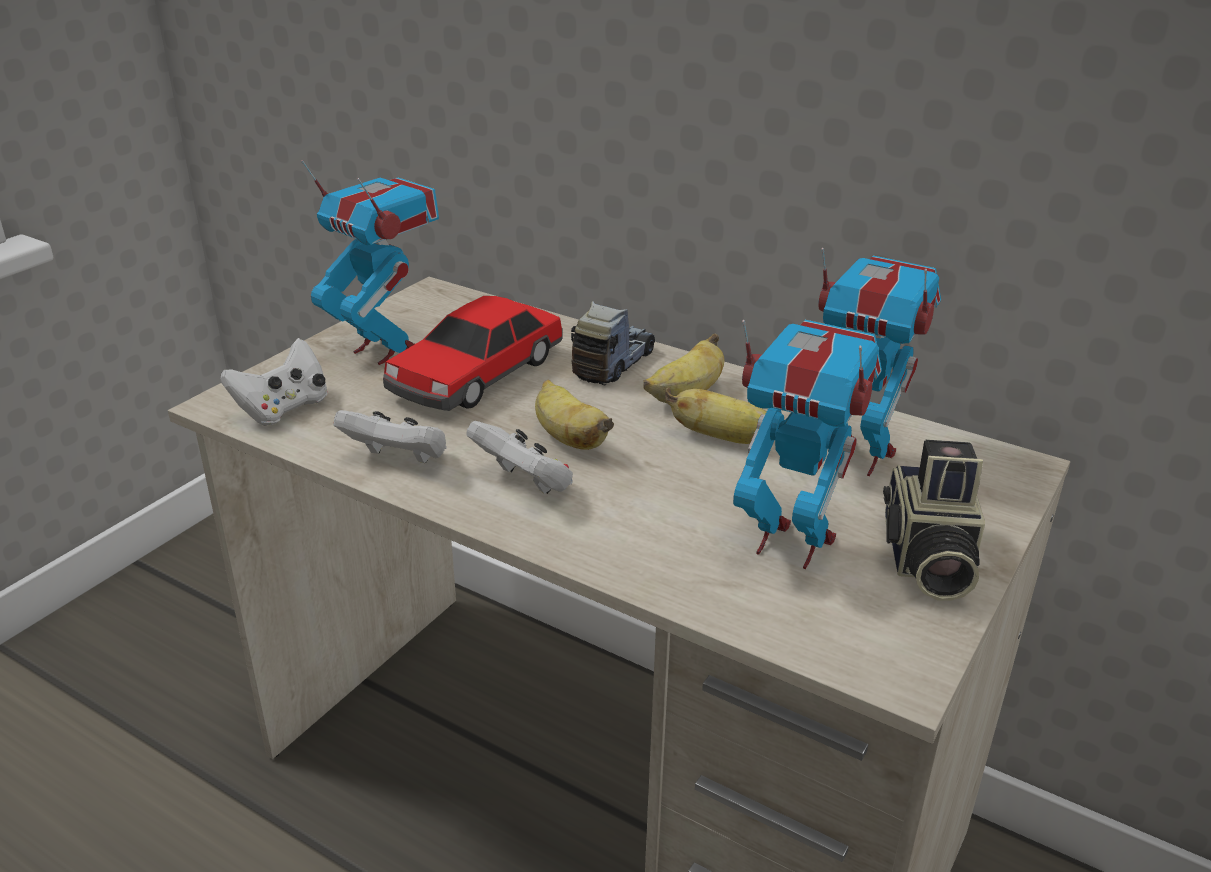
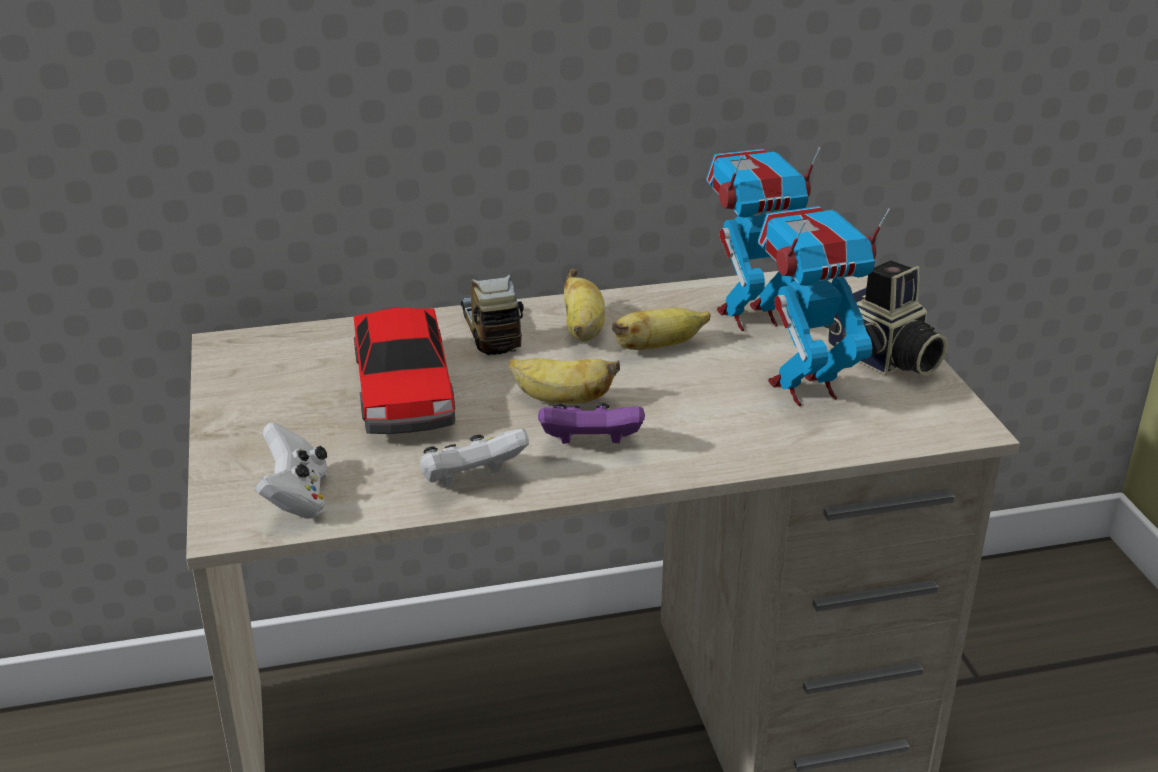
camera: 45 degrees left, 0 degrees up
(386, 349) = (286, 410): toy robot -> none
(524, 483) = (590, 445): white game controller -> purple game controller

